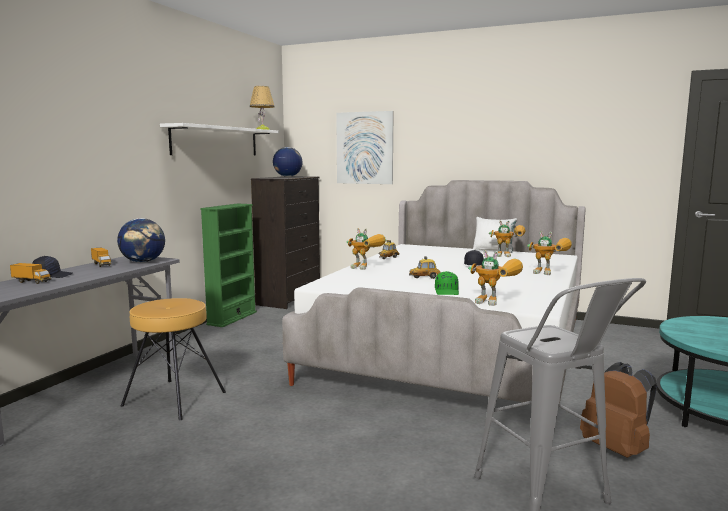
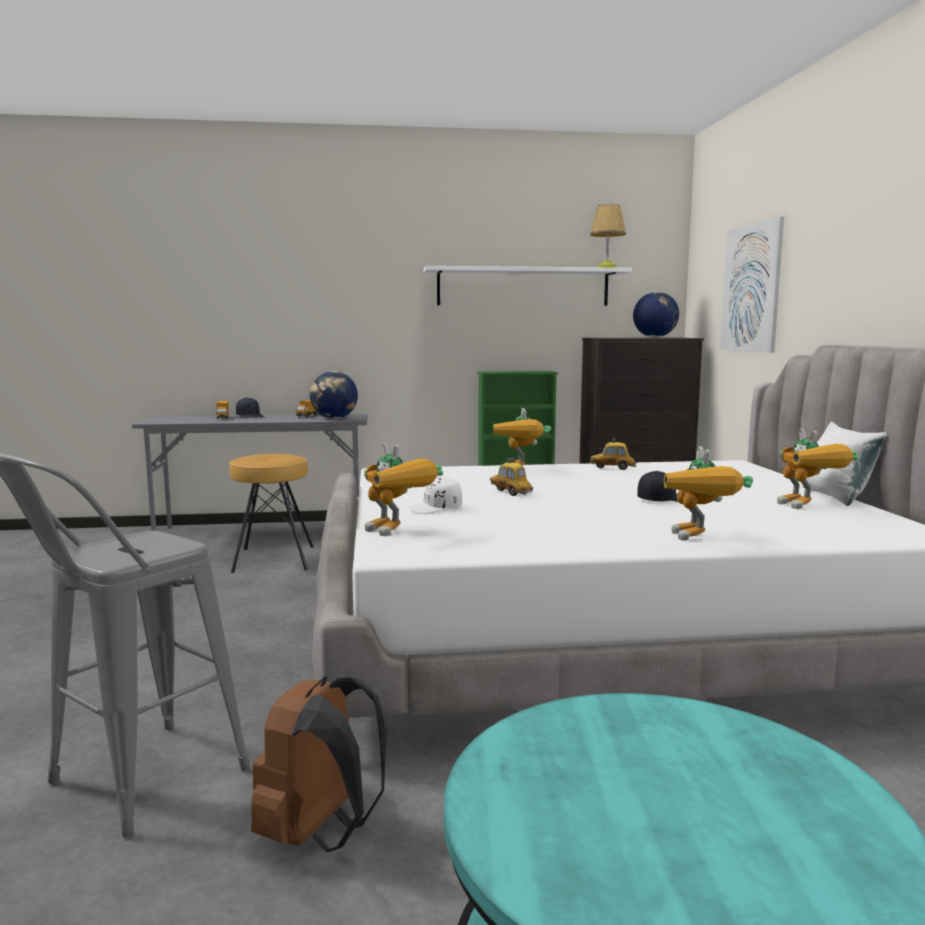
camera: 60 degrees right, 0 degrees up
(447, 291) = (435, 508): green cap -> white cap
(496, 303) = (398, 532): toy robot -> toy robot turned 45 degrees counterclockwise

